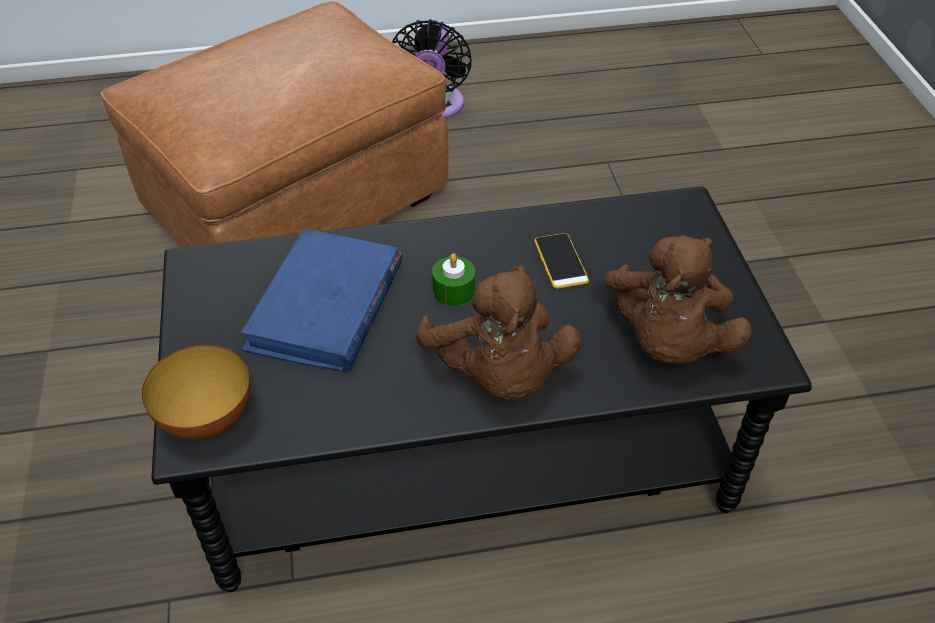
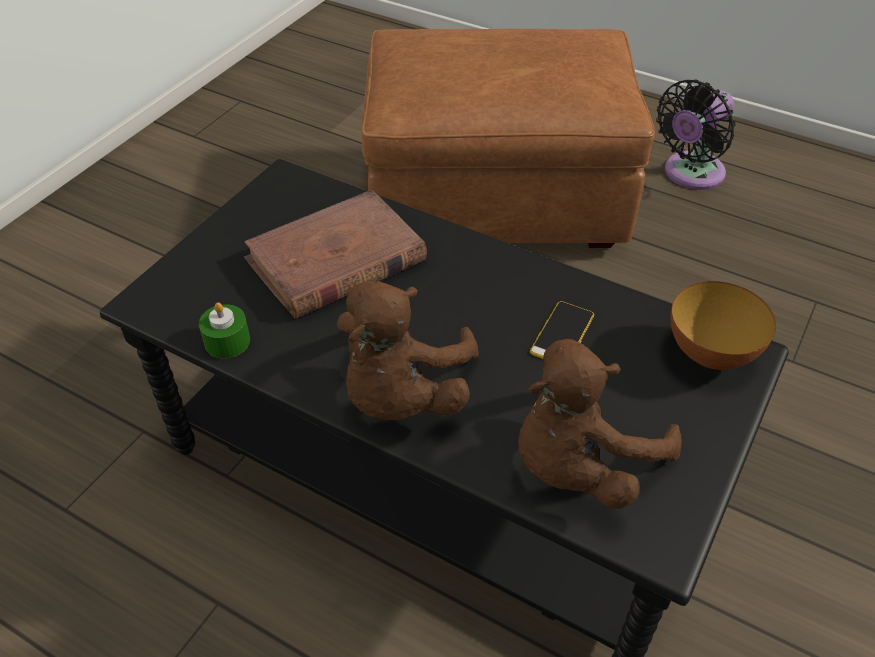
camera: 40 degrees right, 0 degrees up
(207, 420) = (171, 293): bowl -> bowl (710, 354)
(326, 307) = (335, 261): blue book -> brown book
(454, 290) = (444, 305): green candle -> green candle (227, 341)

